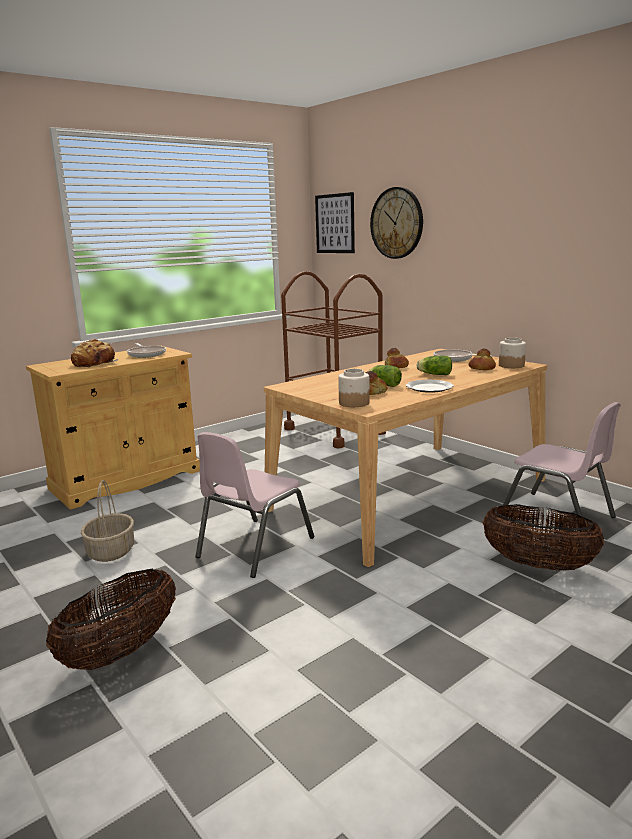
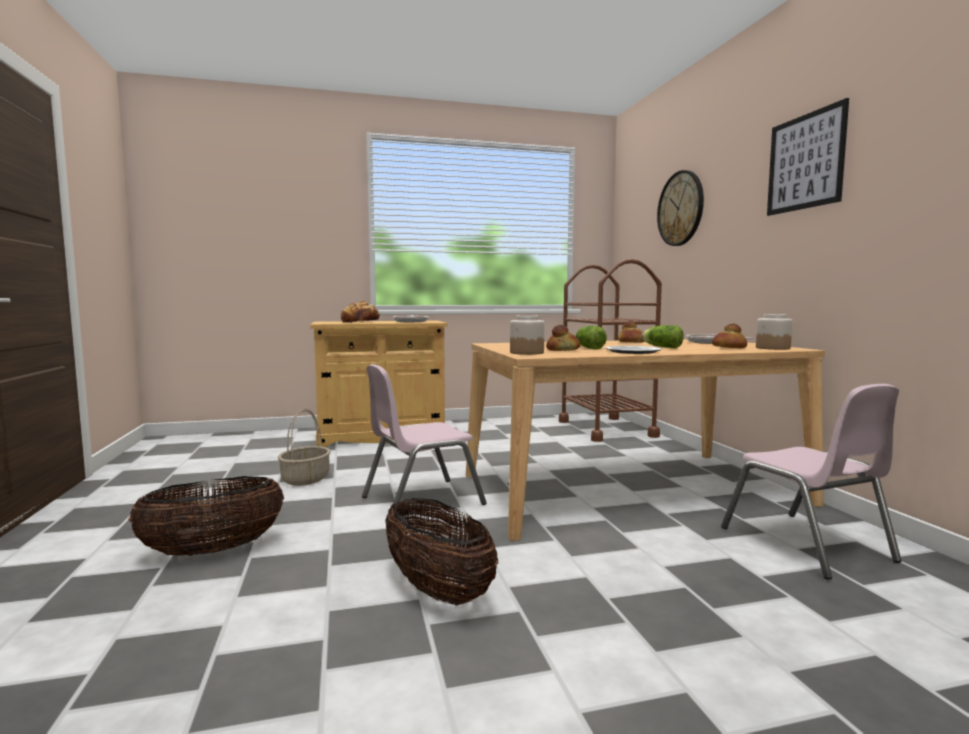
camera: 25 degrees right, 10 degrees down
(335, 223) = (630, 220): picture -> picture (805, 162)
(538, 565) = (726, 588): basket -> basket (438, 590)

